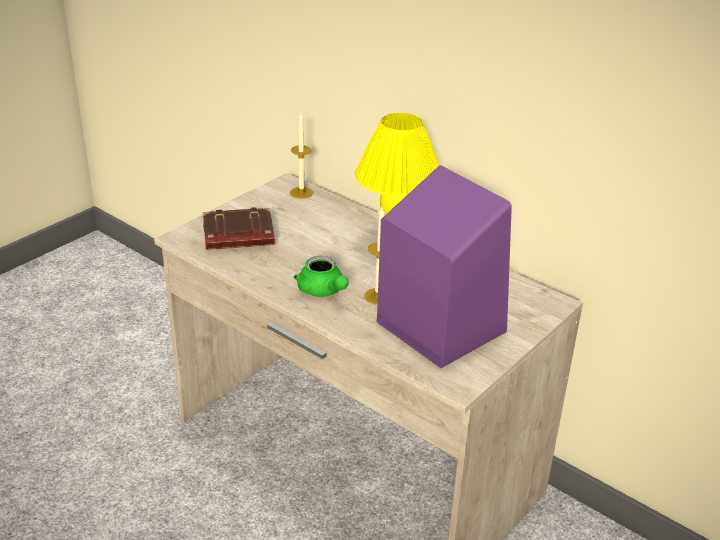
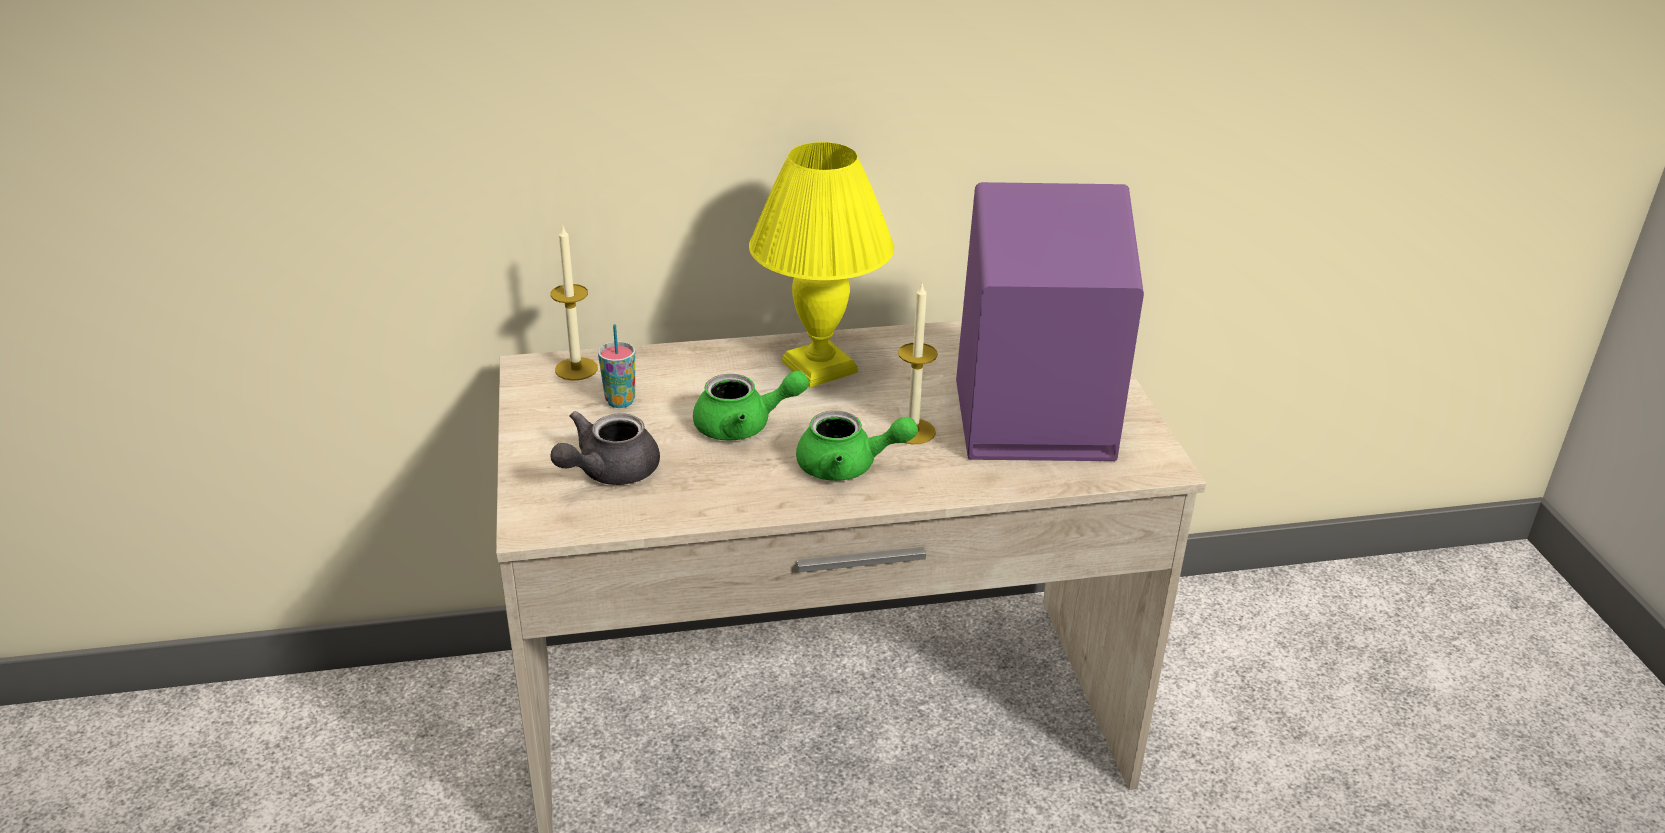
camera: 50 degrees left, 0 degrees up
(237, 236) = (608, 472): brown book -> grey teapot
(292, 214) = (620, 401): none -> cup
(317, 251) = (744, 426): none -> green teapot

